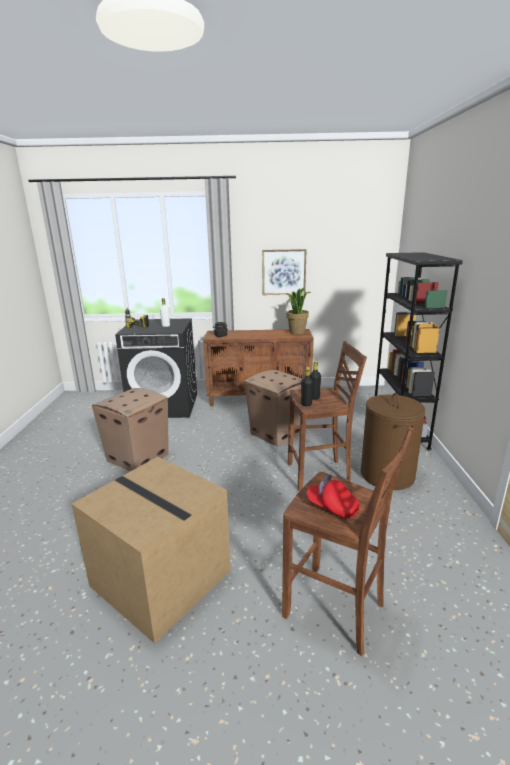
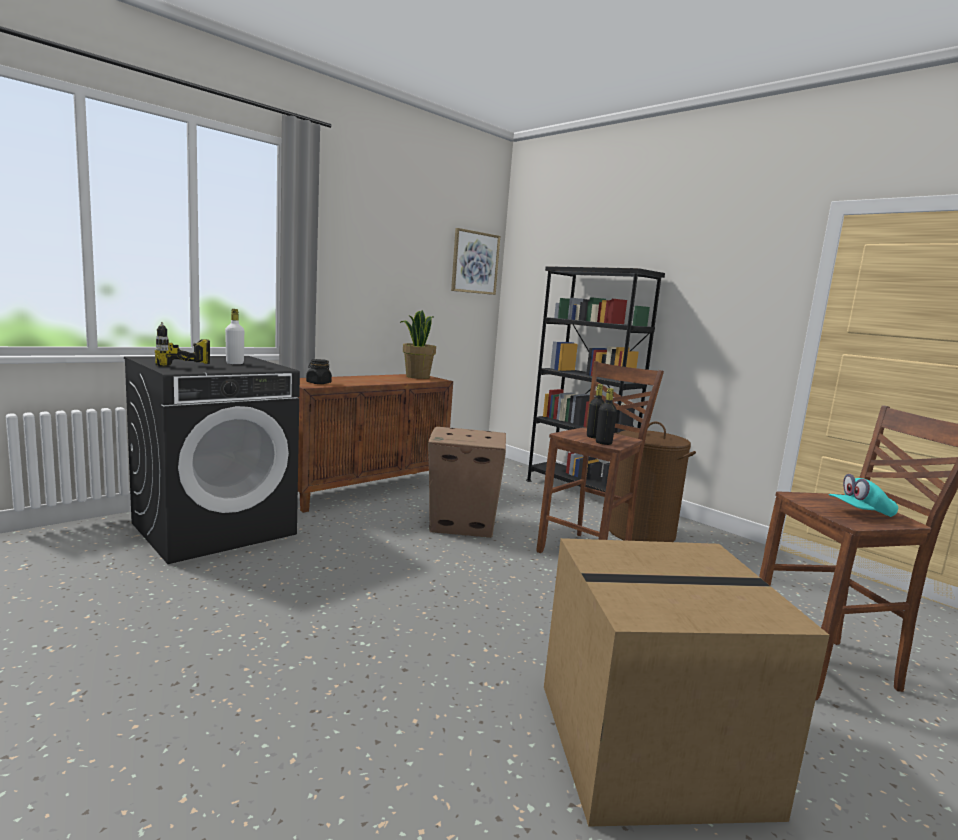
camera: 45 degrees left, 10 degrees down
(139, 457) = (310, 613): cardboard box -> none
(283, 272) = (380, 288): picture -> picture (475, 262)
(332, 507) = (860, 513): red cap -> turquoise cap

